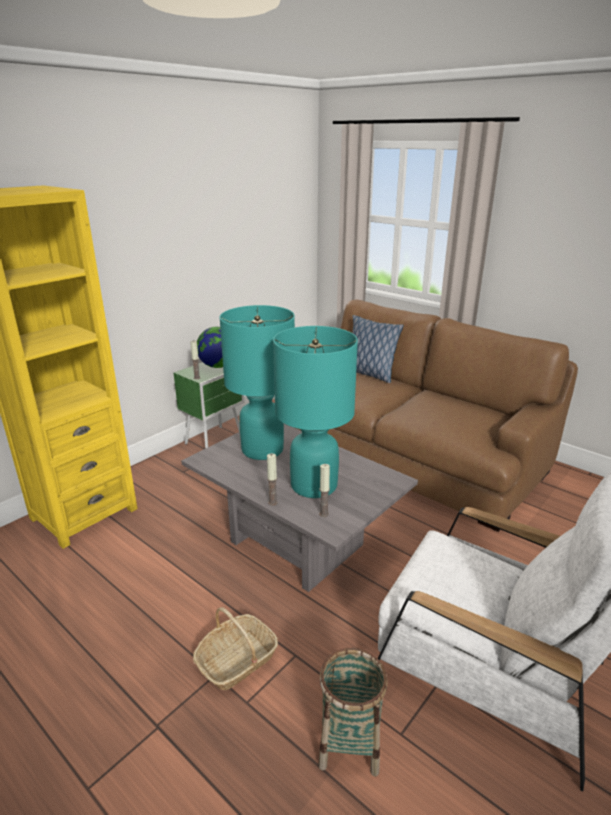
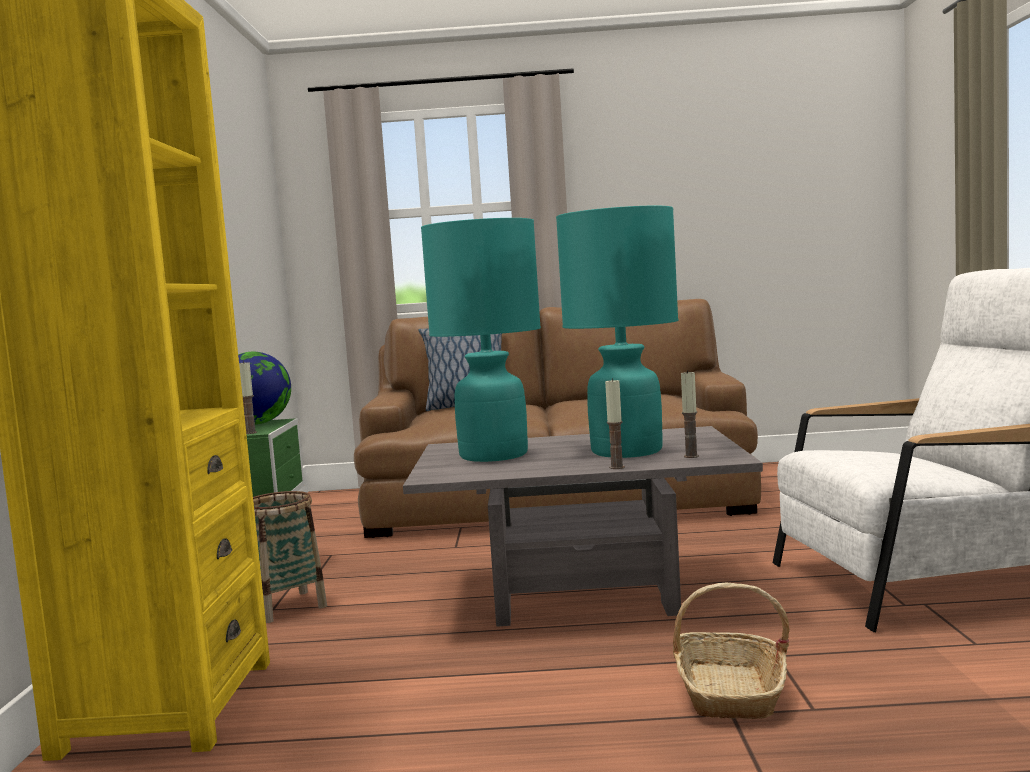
camera: 40 degrees left, 20 degrees down
(349, 743) = (959, 672): basket -> basket (287, 606)

